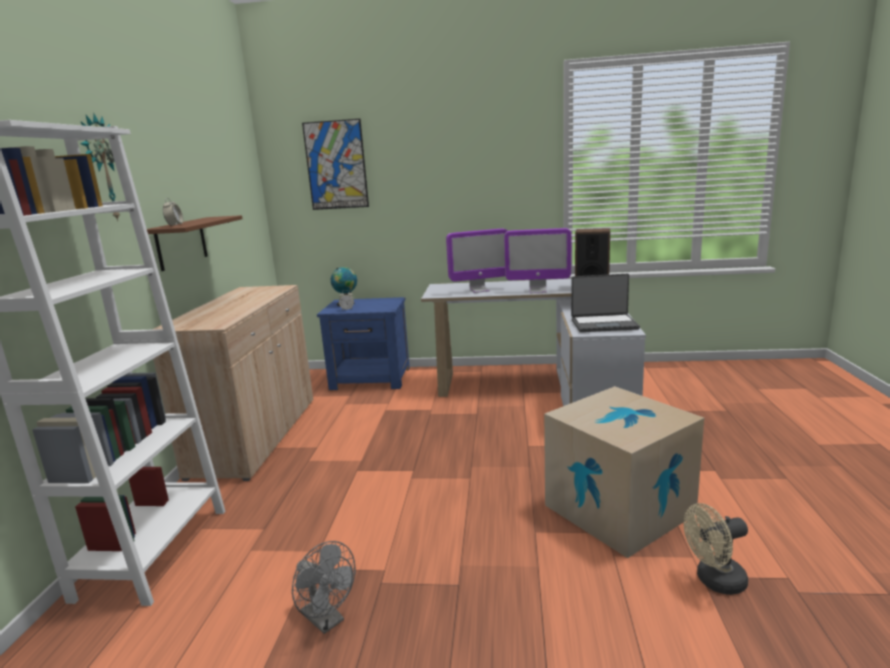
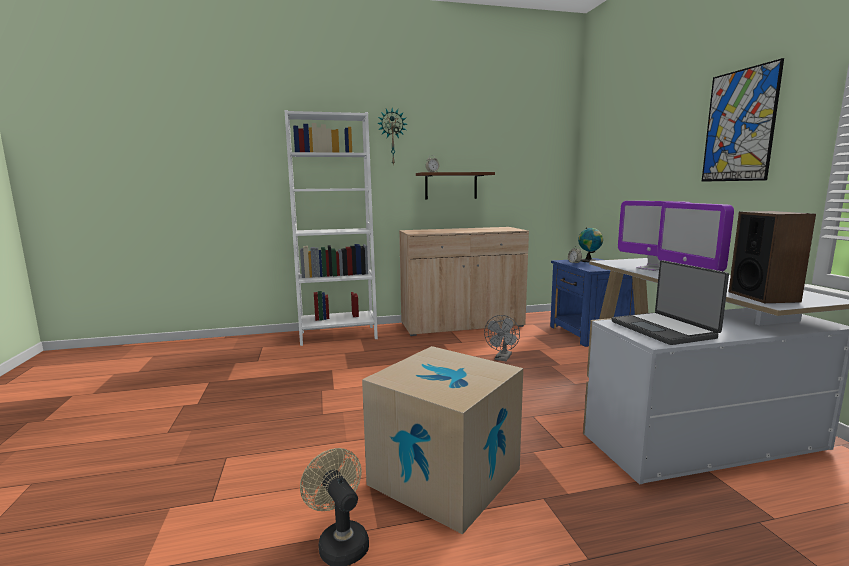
camera: 70 degrees right, 5 degrees down
(327, 620) = (289, 383): grey fan -> grey fan (502, 358)
(336, 165) = (617, 137): picture -> picture (739, 126)

